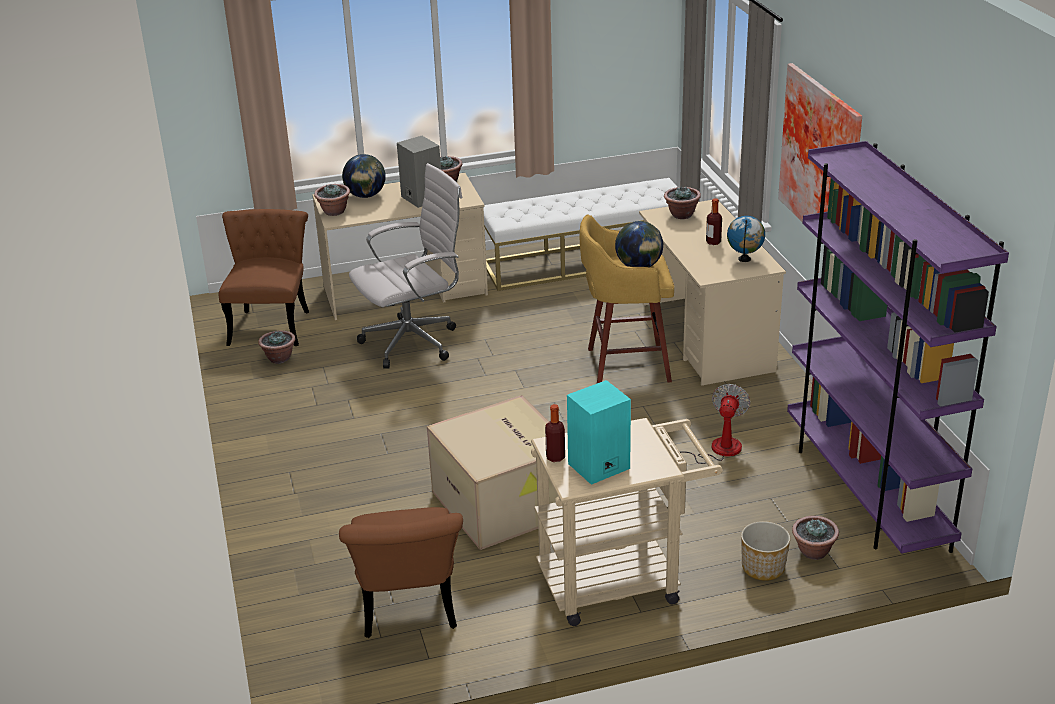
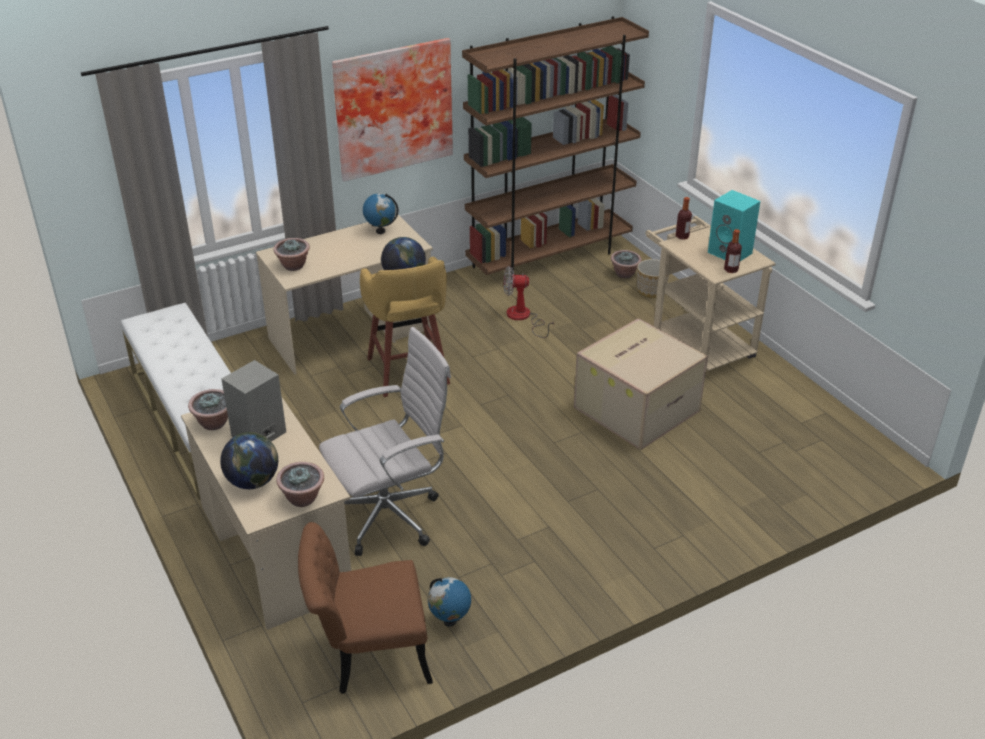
camera: 105 degrees left, 5 degrees up
(279, 358) = (450, 621): potted plant -> globe
(409, 611) = (787, 431): brown chair -> none
(414, 342) = (391, 516): white office chair -> white office chair turned 105 degrees clockwise
(713, 242) = (349, 247): bottle -> bottle (682, 236)
(866, 492) = (549, 258): purple bookcase -> brown bookcase

